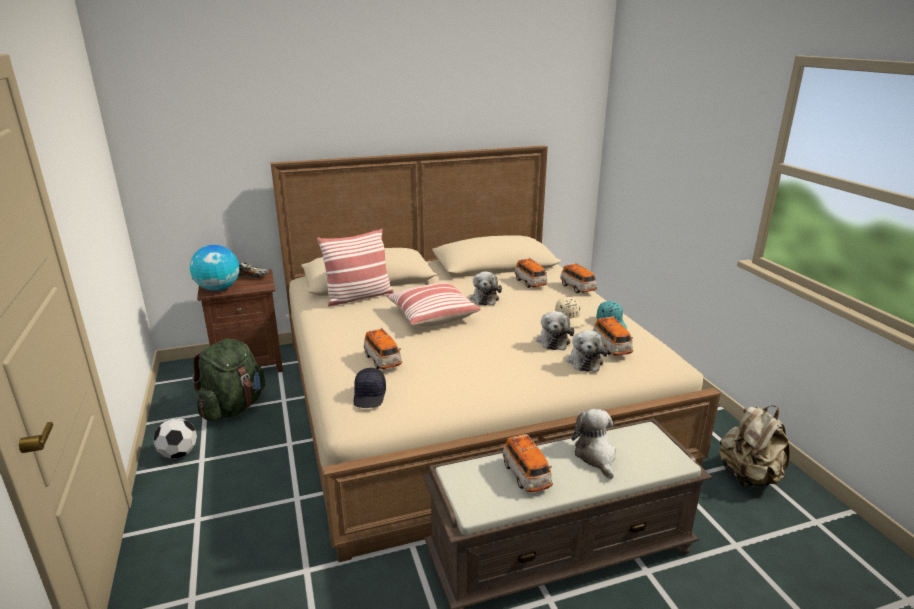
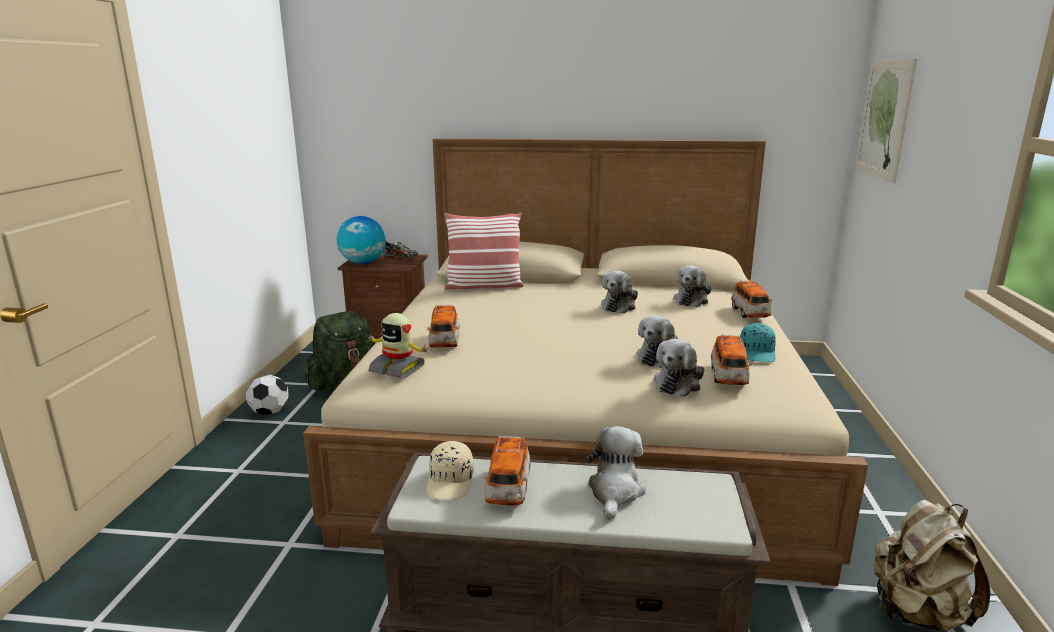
camera: 25 degrees right, 5 degrees down
(370, 396) = (398, 368): black cap -> toy robot
(431, 315) = (541, 312): pillow -> none
(530, 283) = (692, 300): toy car -> plush toy
(570, 319) = (704, 340): beige cap -> beige cap (451, 482)
(634, 129) = (884, 119): none -> picture

